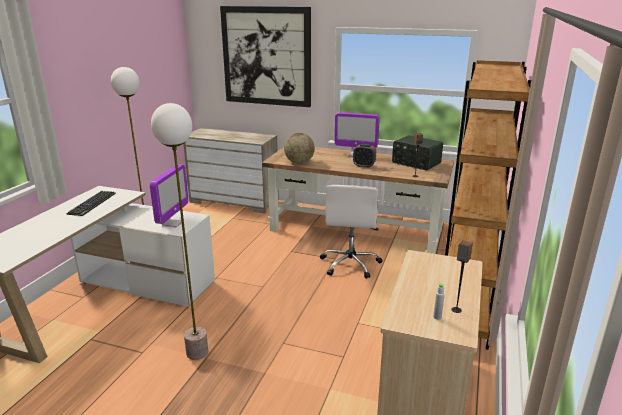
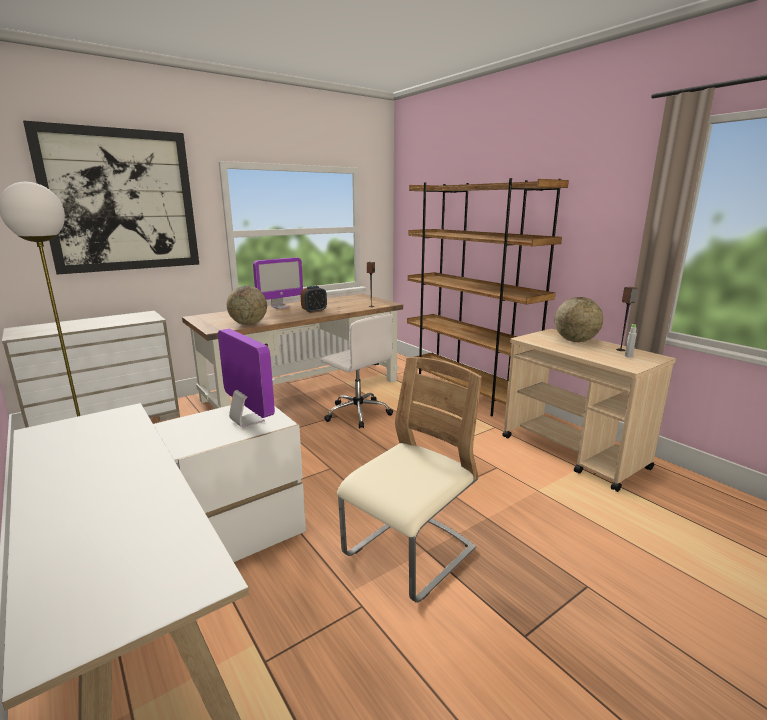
camera: 55 degrees left, 5 degrees down
(92, 203) = (90, 446): keyboard -> none
(197, 352) = (409, 554): floor lamp -> beige chair
(415, 163) = (345, 300): radio -> none
(451, 281) = (575, 341): none -> globe

